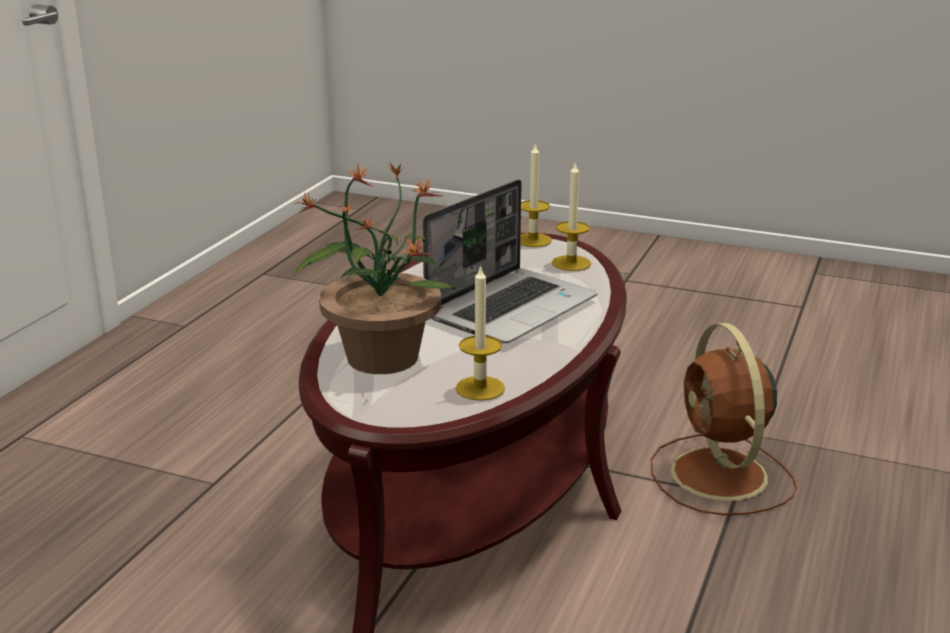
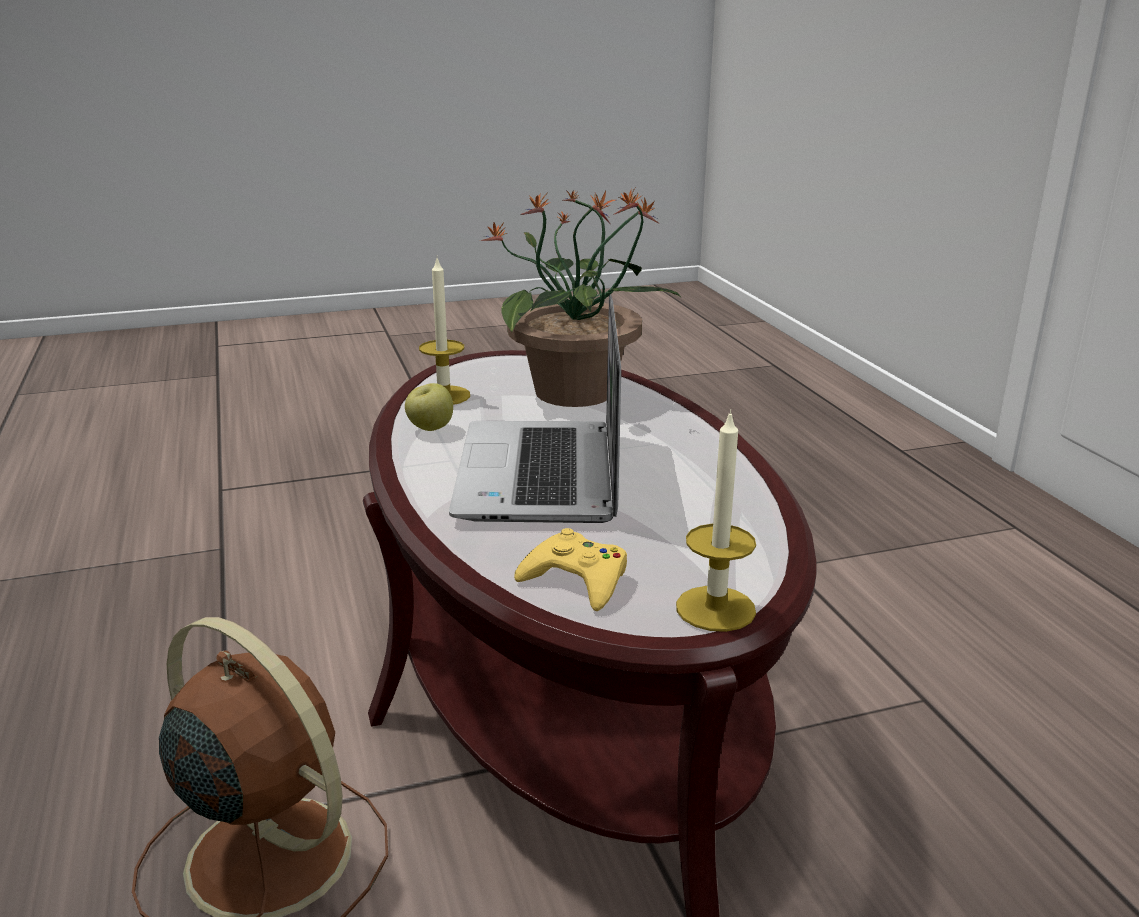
camera: 140 degrees right, 0 degrees up
(530, 361) = (430, 429): none -> apple
(571, 263) = (576, 580): candle -> yellow game controller

